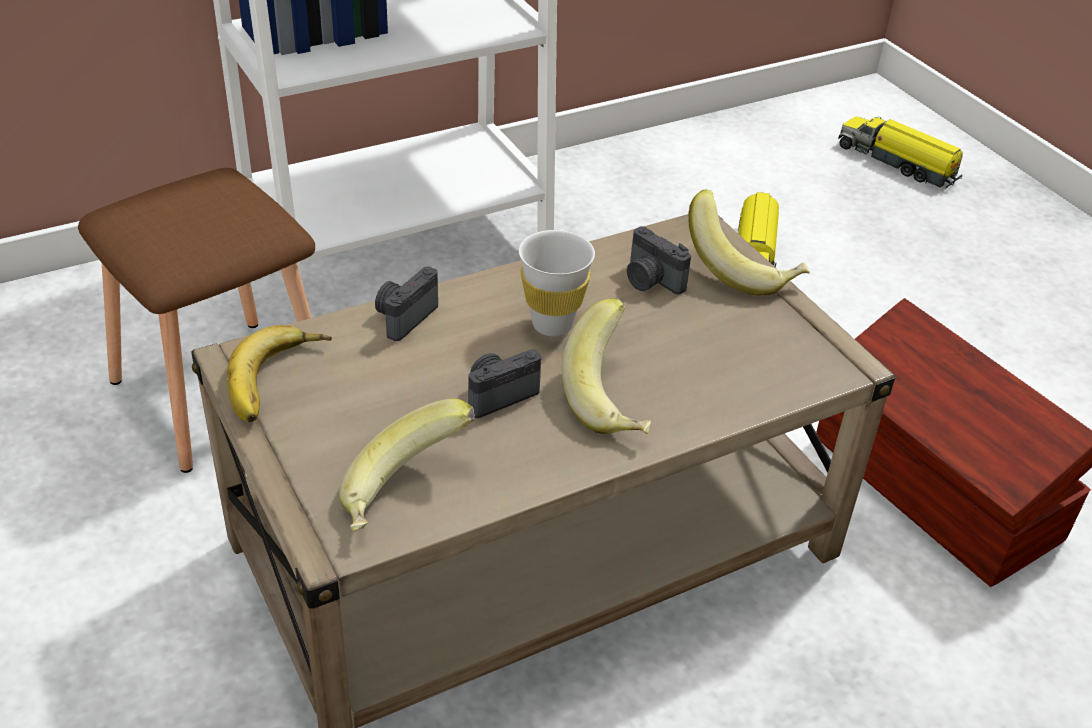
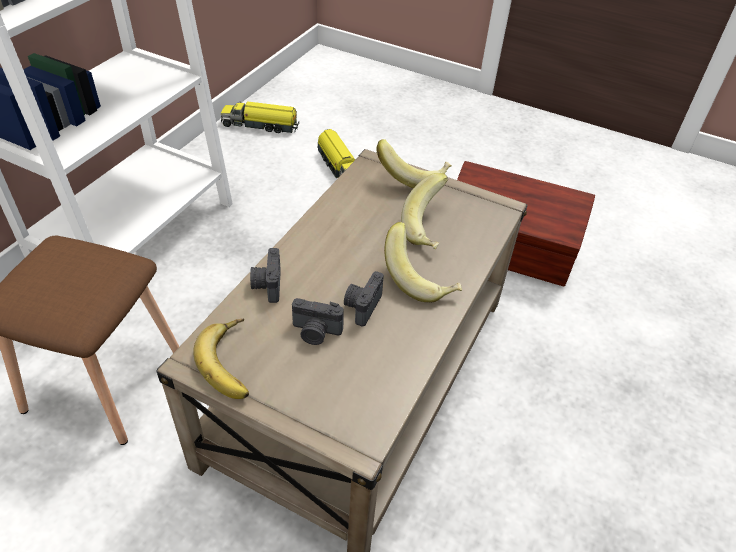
camera: 35 degrees left, 5 degrees up
(407, 495) = (371, 392): banana -> banana (429, 229)
(552, 324) = (351, 251): white cup -> none
(650, 281) = (375, 203): camera -> camera (315, 332)
(898, 163) = (365, 89): toy truck -> toy truck (261, 125)

